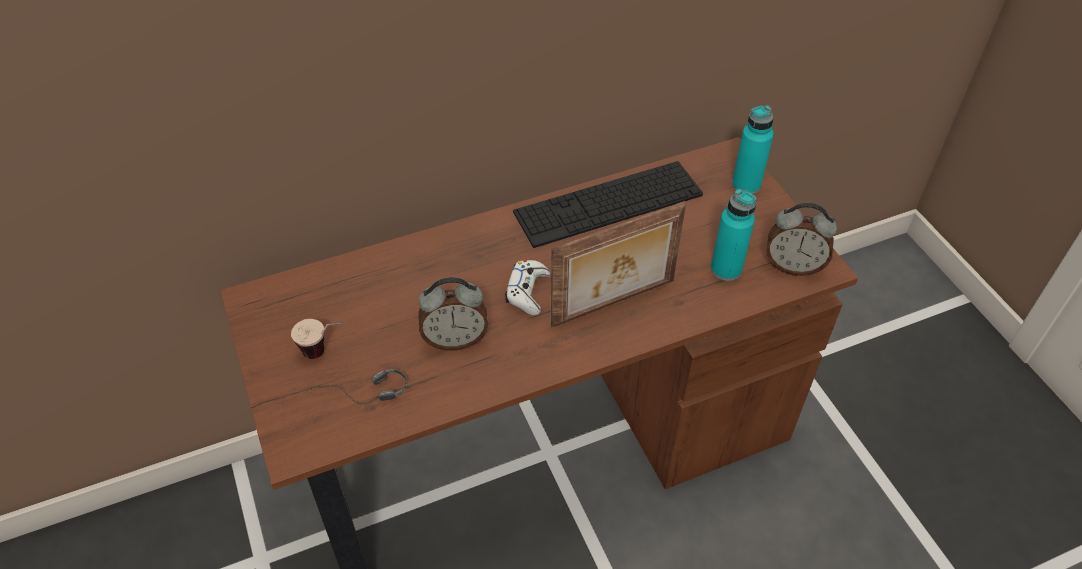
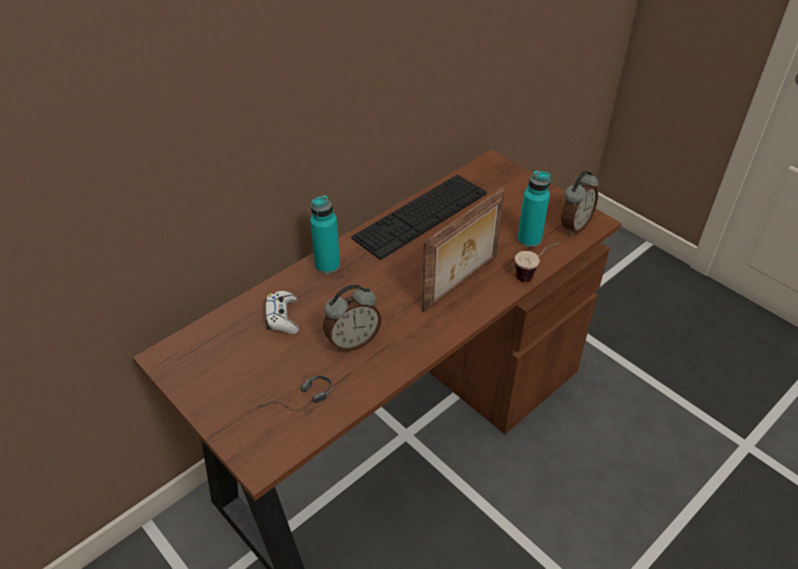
camera: 20 degrees left, 5 degrees down
(326, 352) = (250, 380): cup -> cup (534, 275)
(527, 291) = (391, 292): white game controller -> white game controller (282, 317)
(746, 185) = (513, 180): turquoise bottle -> turquoise bottle (327, 265)
(793, 266) = (574, 225): alarm clock -> alarm clock turned 45 degrees counterclockwise

